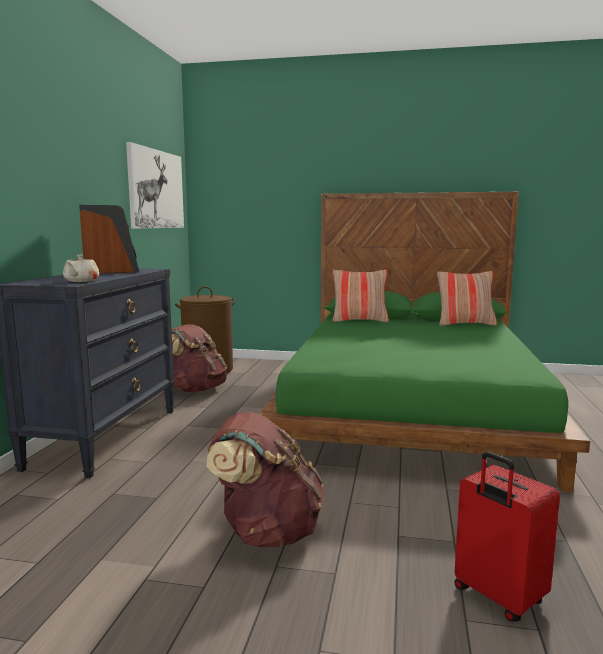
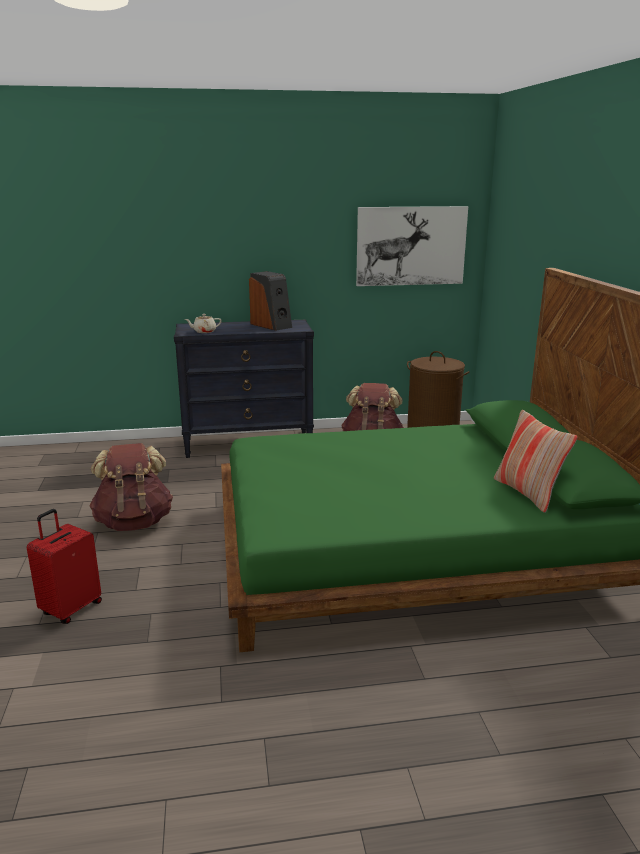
camera: 70 degrees right, 10 degrees up
(359, 320) = (472, 438): pillow -> none

